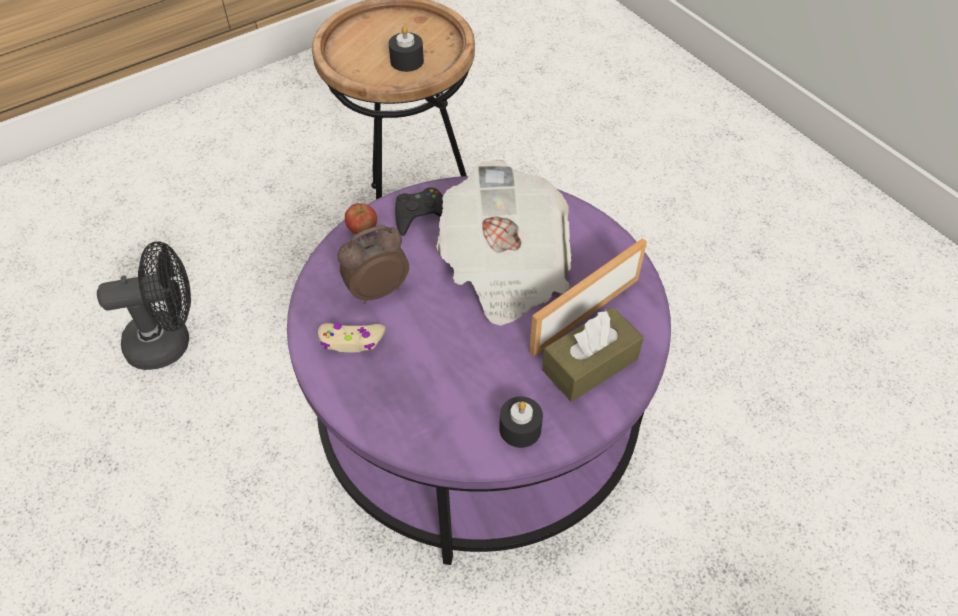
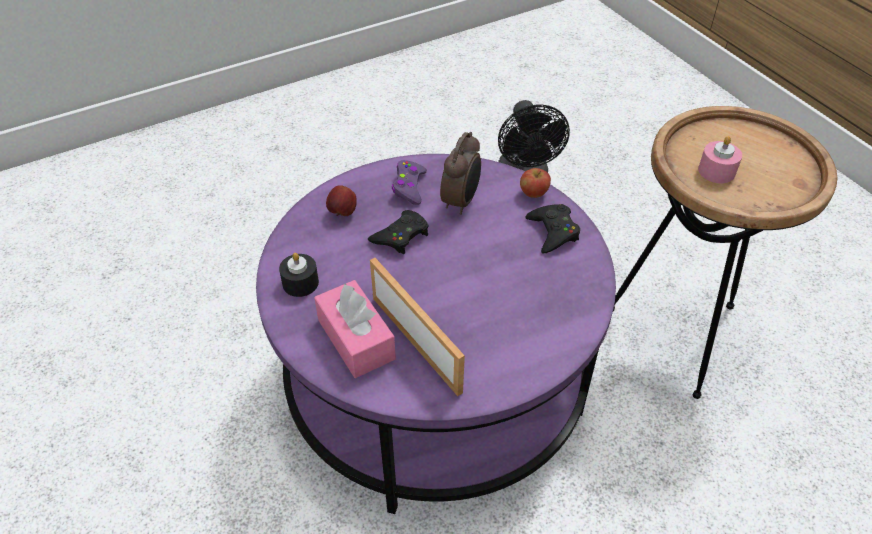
camera: 95 degrees right, 5 degrees down
(351, 341) = (409, 187): beige game controller -> purple game controller
(376, 290) = (461, 201): alarm clock -> alarm clock turned 45 degrees clockwise
(399, 404) = (342, 213): none -> apple
(407, 61) = (716, 171): black candle -> pink candle
(436, 341) = (401, 236): none -> black game controller
(504, 268) = (481, 287): newspaper -> none
(590, 364) = (356, 339): brown tissue box -> pink tissue box

